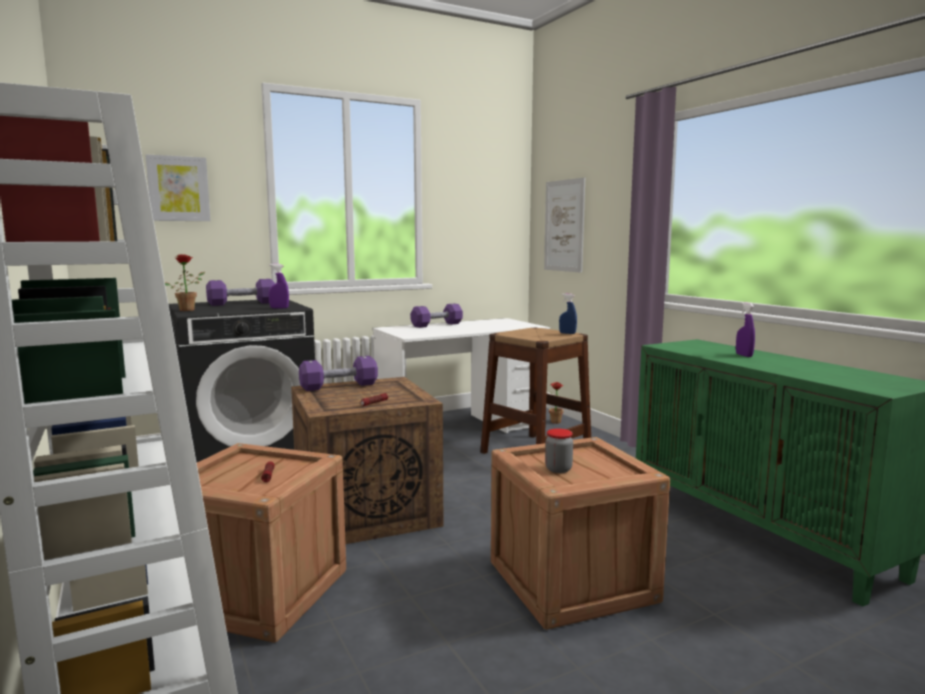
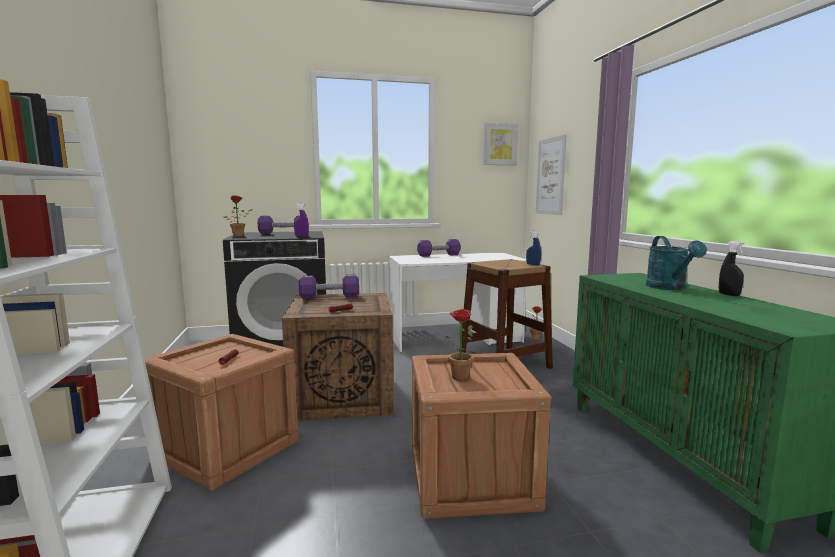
camera: 15 degrees right, 0 degrees up
(178, 189) = (249, 150): picture -> picture (500, 144)
(558, 469) = (456, 377): jar -> potted plant
(744, 355) = (669, 288): purple spray bottle -> turquoise watering can
(803, 360) = (729, 294): none -> black spray bottle

